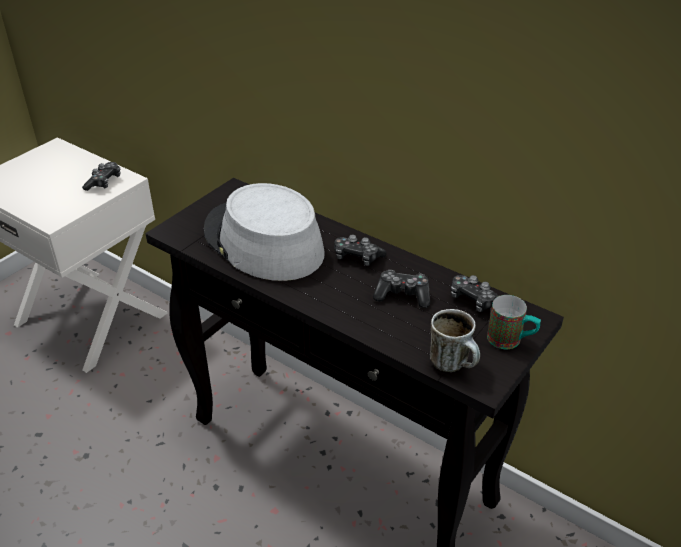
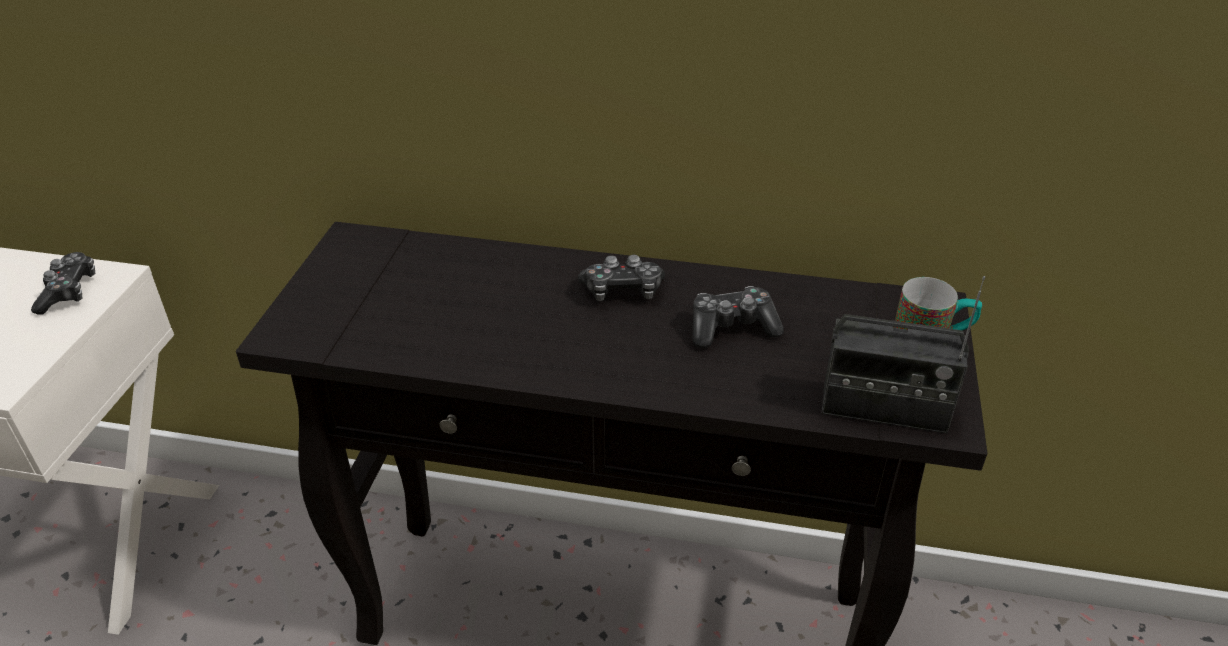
camera: 25 degrees left, 0 degrees up
(262, 242) = (457, 309): grey hat -> none
(454, 365) = (884, 408): mug -> radio
(474, 300) = (835, 305): game controller -> none

